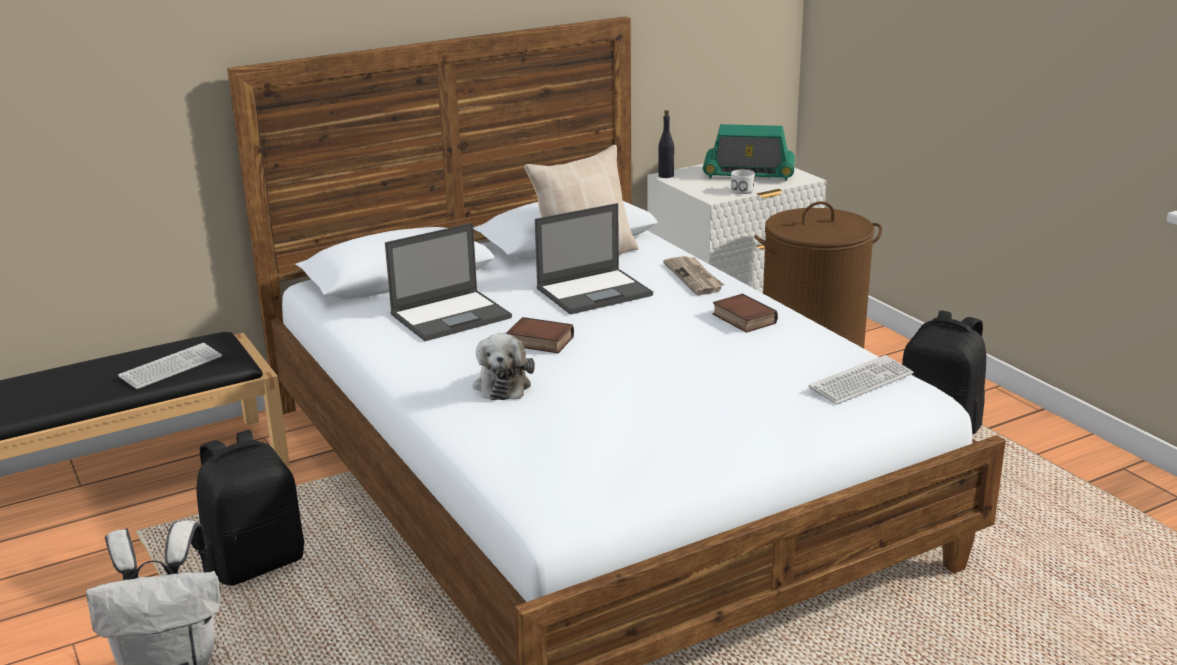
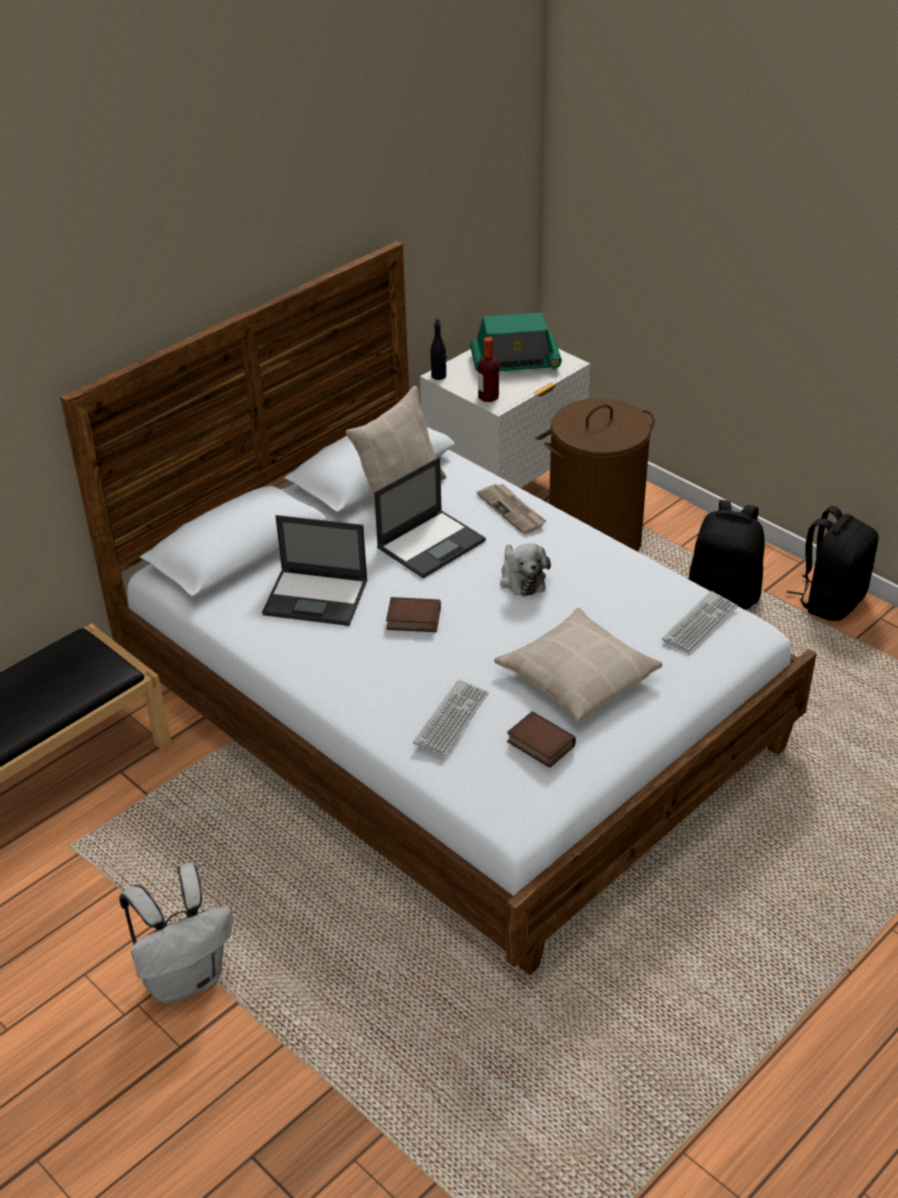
camera: 15 degrees left, 15 degrees up
(171, 367) = (58, 688): keyboard -> keyboard (451, 719)
(256, 562) = (200, 858): black backpack -> black backpack (830, 601)
(452, 316) = (317, 597): laptop -> laptop turned 60 degrees clockwise
(502, 384) = (406, 679): plush toy -> plush toy (521, 578)
(695, 406) = (577, 676): none -> beige pillow
(707, 192) = (488, 397): none -> bottle
(739, 189) = (516, 389): white mug -> none
(742, 319) = (575, 560): book -> book (538, 744)

